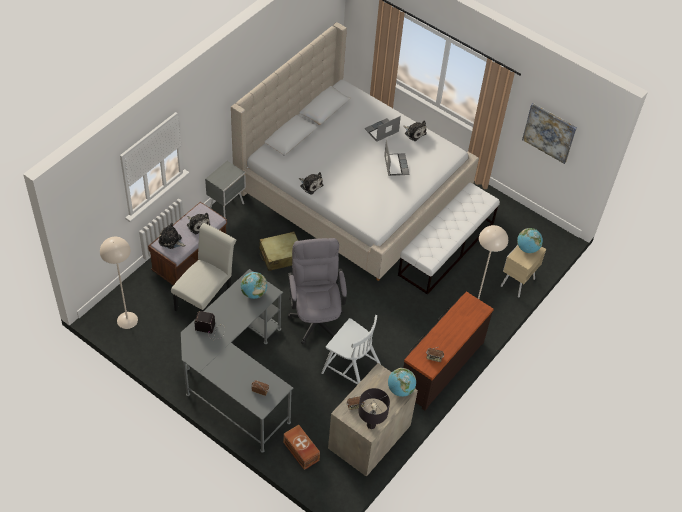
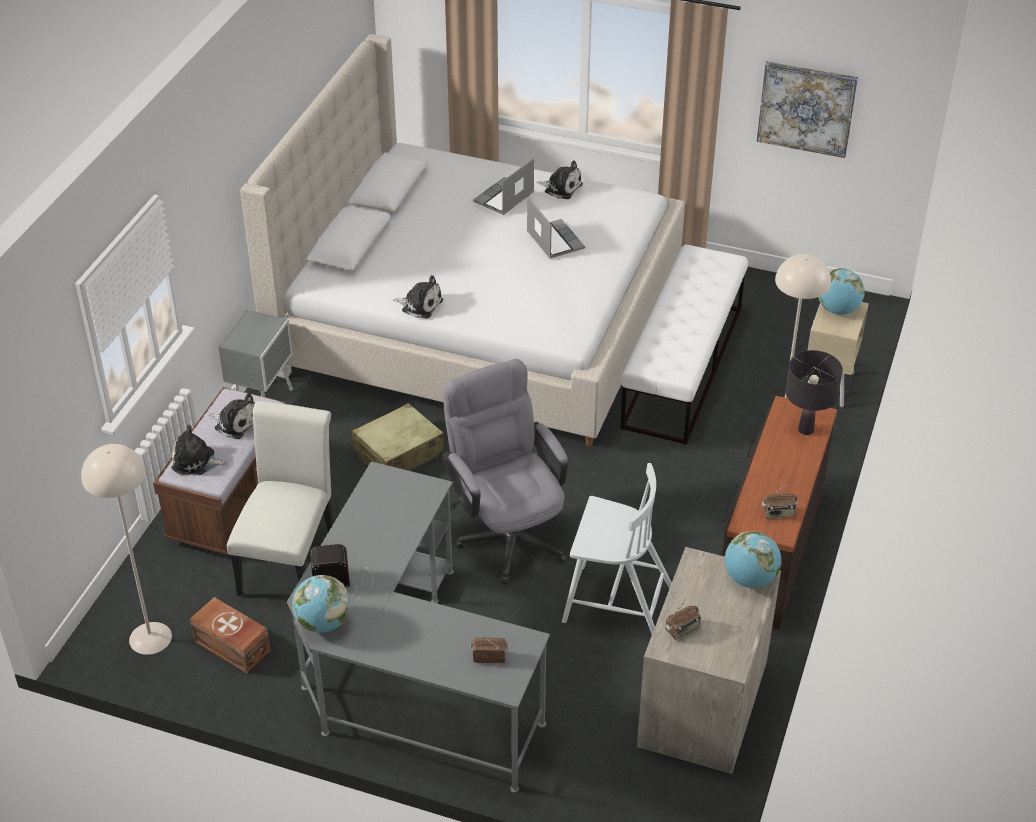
camera: 15 degrees left, 10 degrees down
(253, 293) = (398, 498): globe -> globe (323, 623)
(301, 452) = (589, 769): brown storage box -> brown storage box (232, 647)
(371, 425) = (728, 653): black table lamp -> black table lamp (805, 429)

